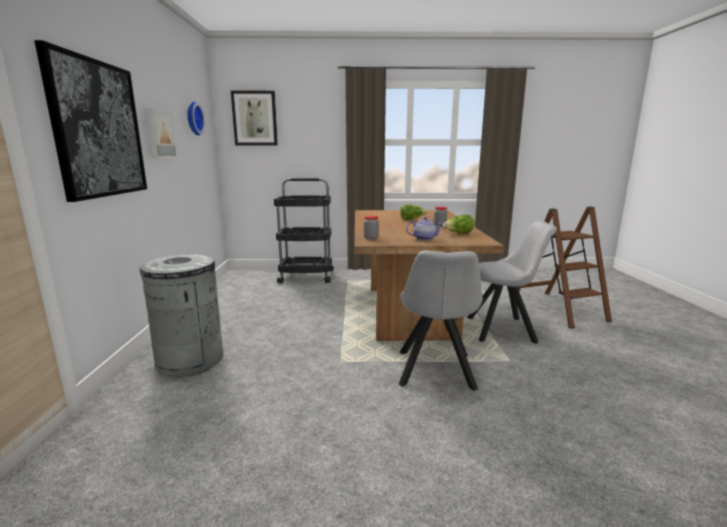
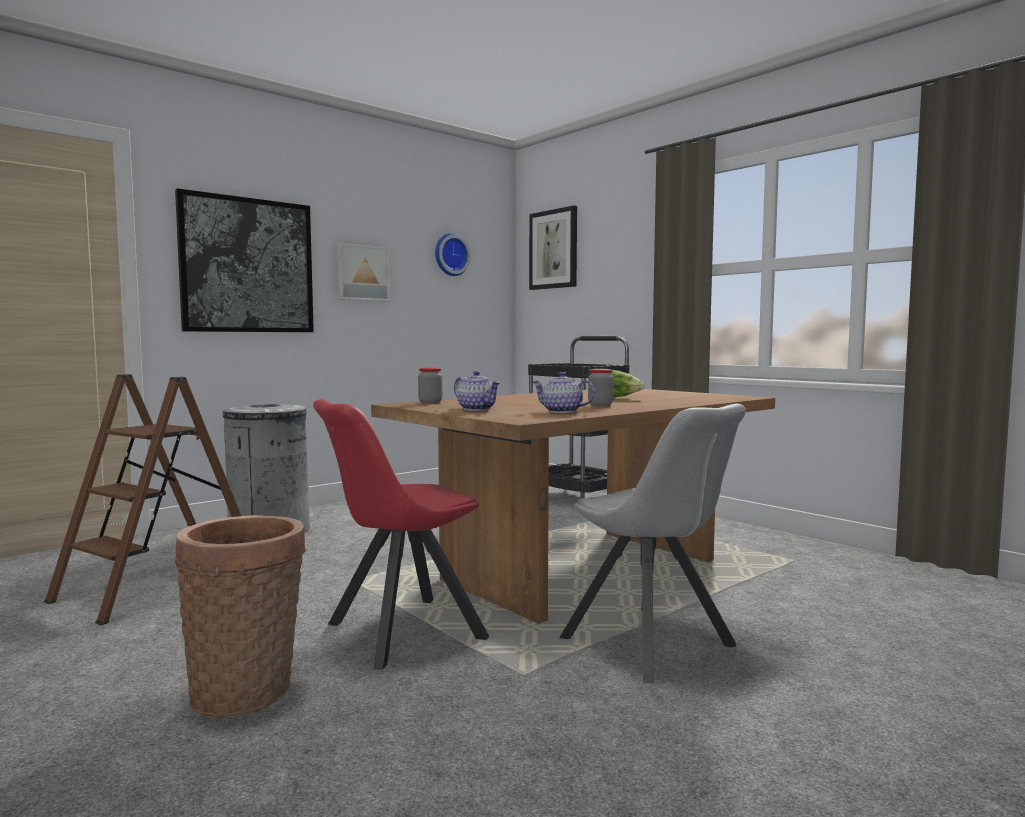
camera: 50 degrees right, 10 degrees down
(435, 371) = (402, 632): grey chair -> red chair
(458, 233) = (561, 411): lettuce -> teapot
(468, 432) = (247, 690): none -> basket
(557, 308) = (900, 671): brown step ladder -> brown step ladder (163, 584)

